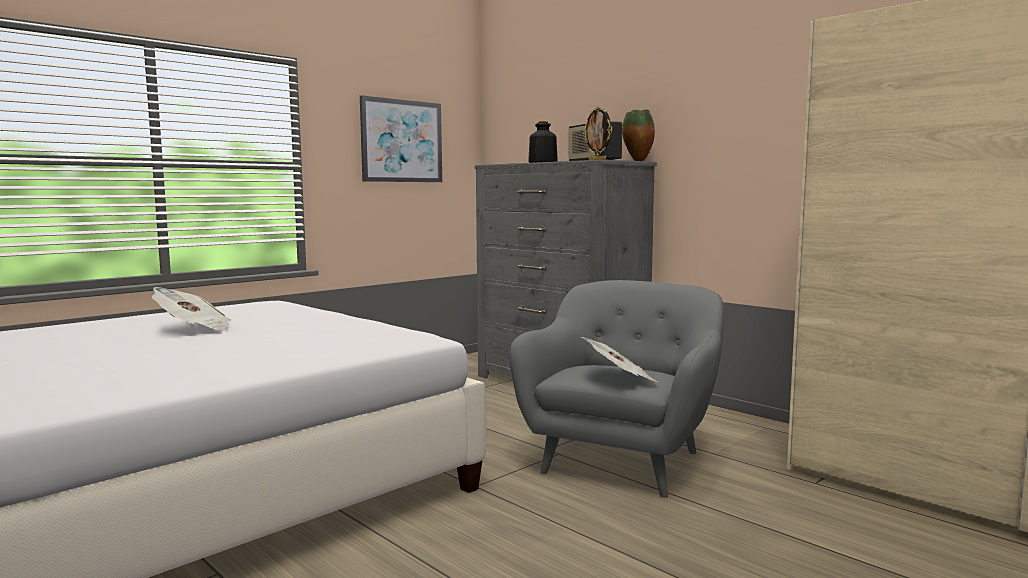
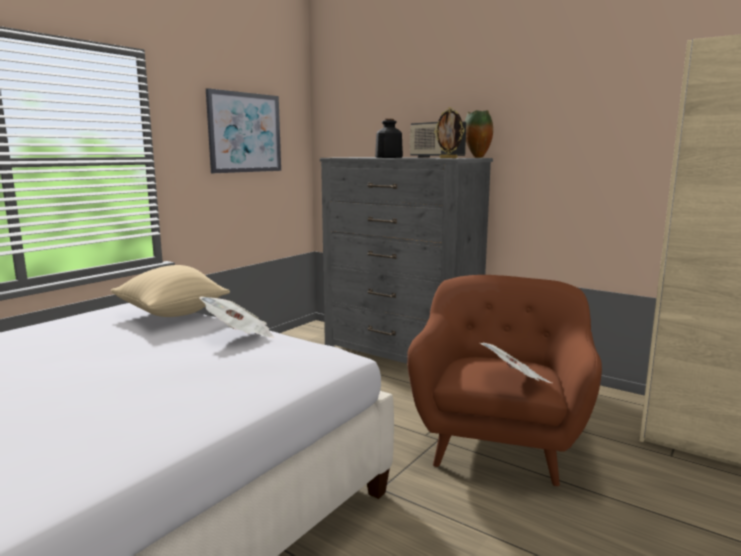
camera: 10 degrees left, 5 degrees up
(195, 329) = (81, 356): newspaper -> newspaper (240, 335)
(294, 308) = (172, 314): none -> beige pillow
(623, 460) = (499, 442): grey armchair -> brown armchair

